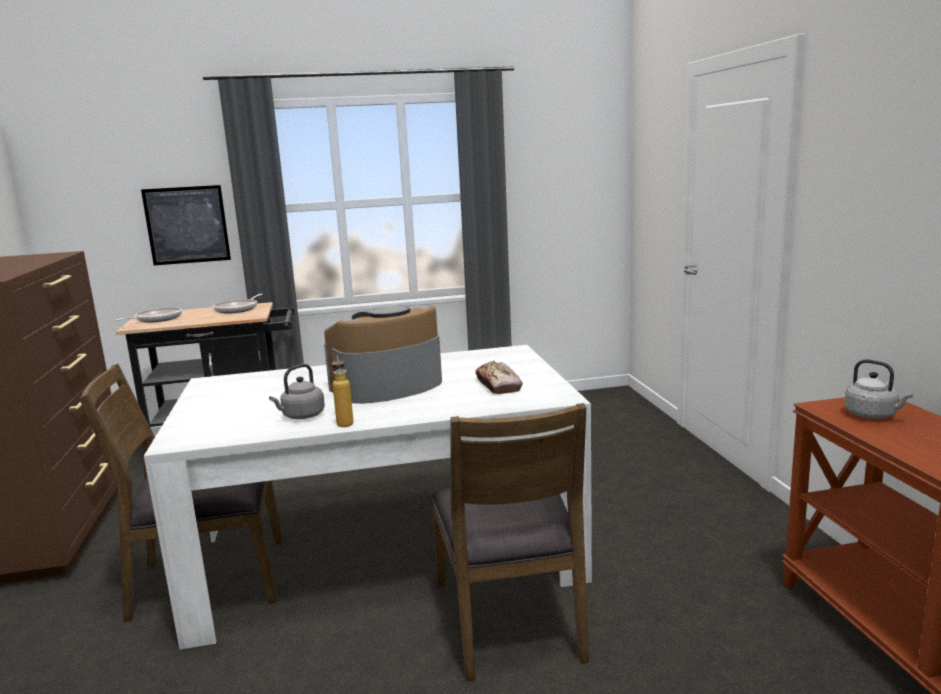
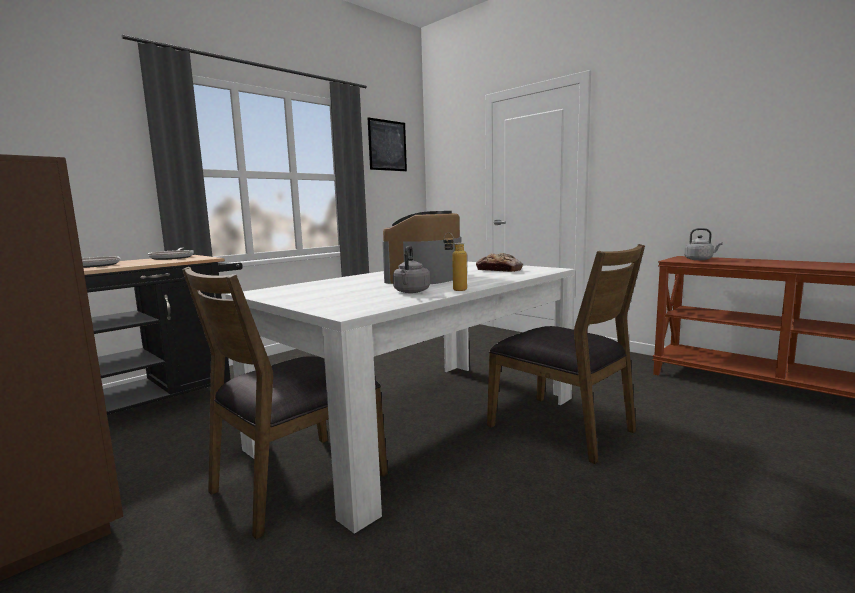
camera: 35 degrees left, 5 degrees down
(187, 225) = (94, 180): picture -> picture (387, 145)

